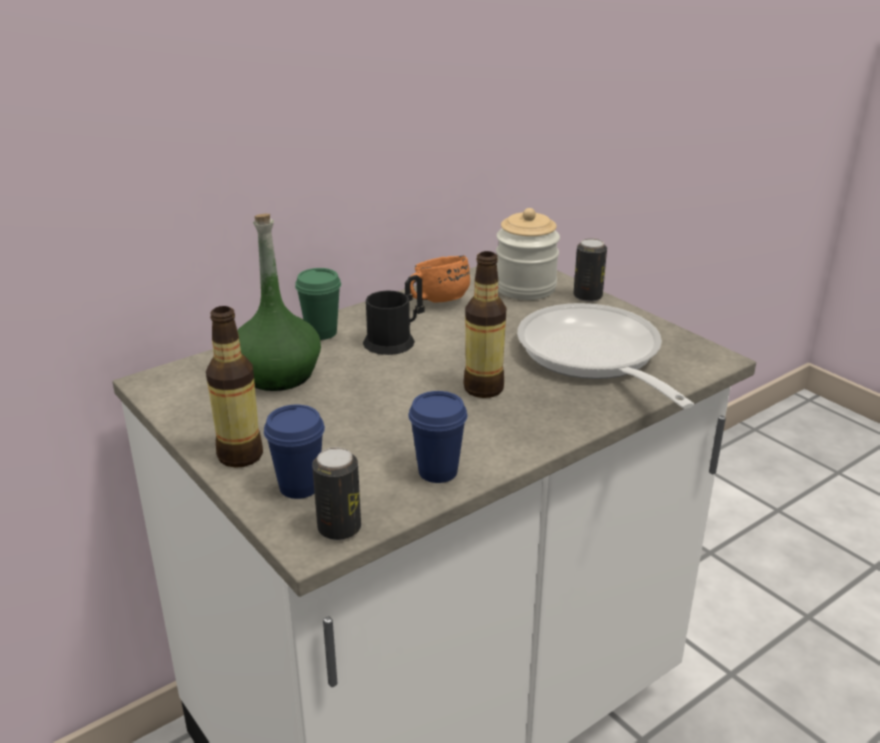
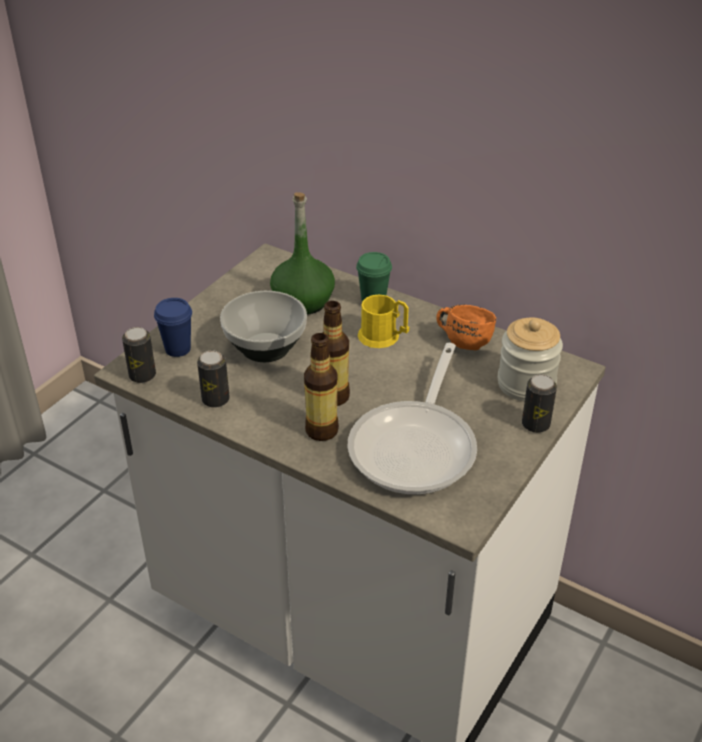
camera: 70 degrees right, 10 degrees up
(240, 455) = (201, 317): bottle -> bottle (322, 430)
(353, 416) = (266, 347): none -> bowl
(395, 340) = (383, 337): black mug -> yellow mug
(438, 471) = (215, 400): blue cup -> can
(593, 358) = (416, 446): frying pan -> frying pan turned 150 degrees clockwise

